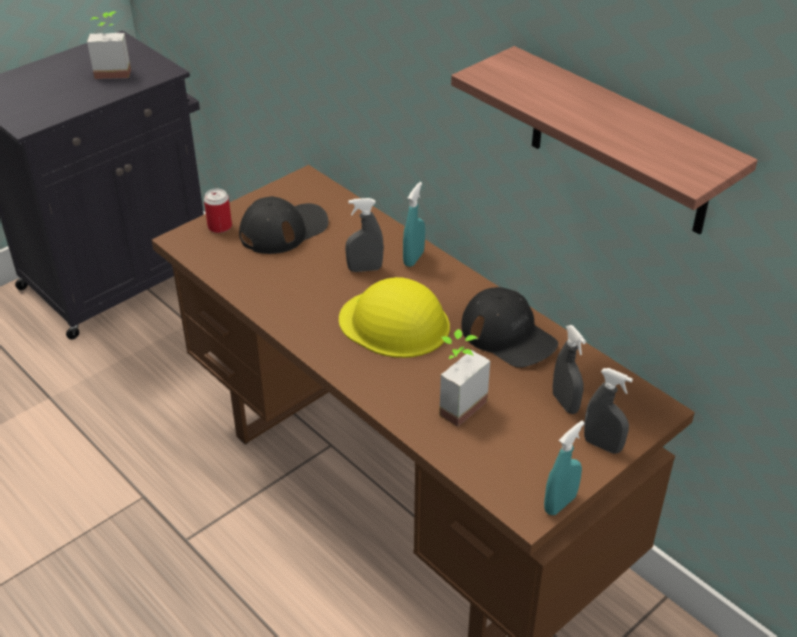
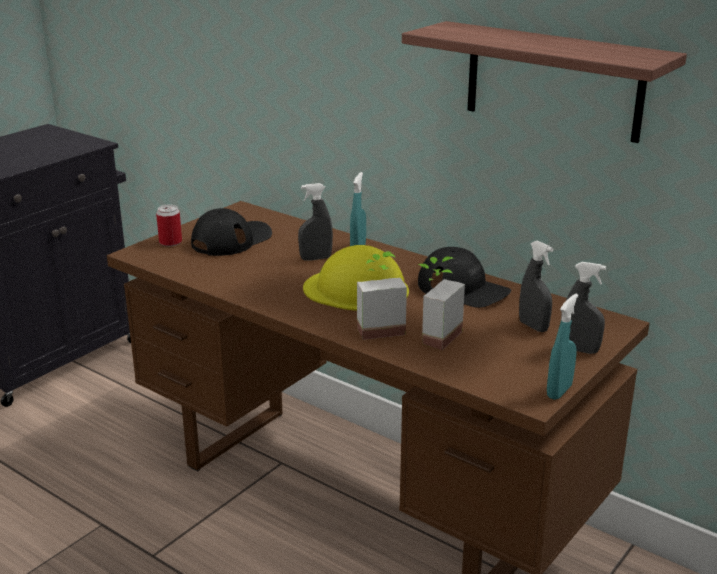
camera: 10 degrees left, 15 degrees down
(113, 70) = (47, 146): potted plant -> potted plant (378, 327)

